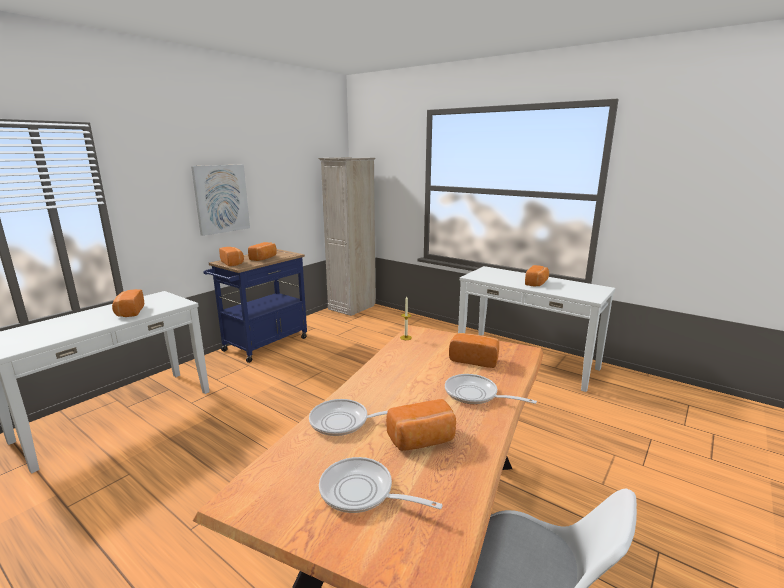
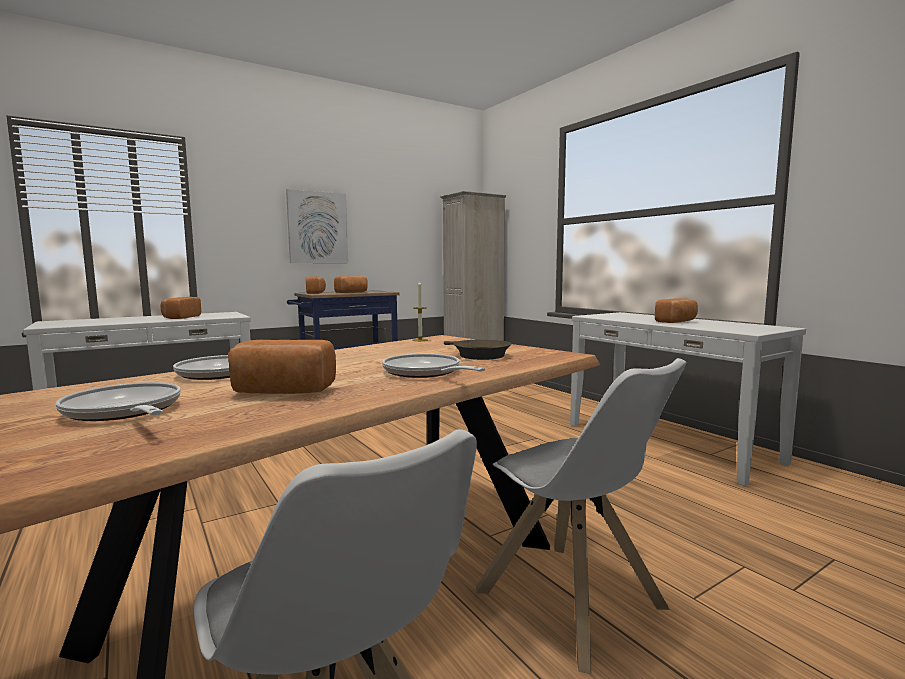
camera: 20 degrees right, 10 degrees down
(474, 359) = (478, 355): bread -> brown frying pan
(548, 504) = (574, 603): none -> chair

